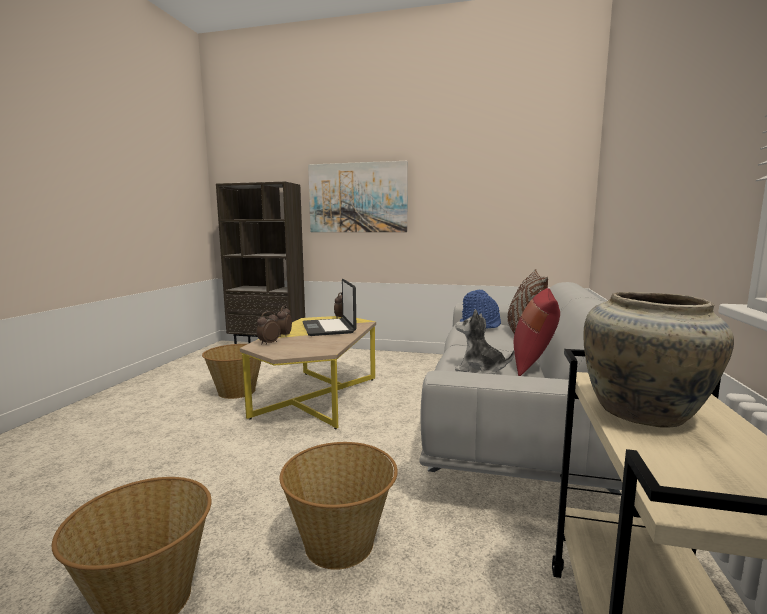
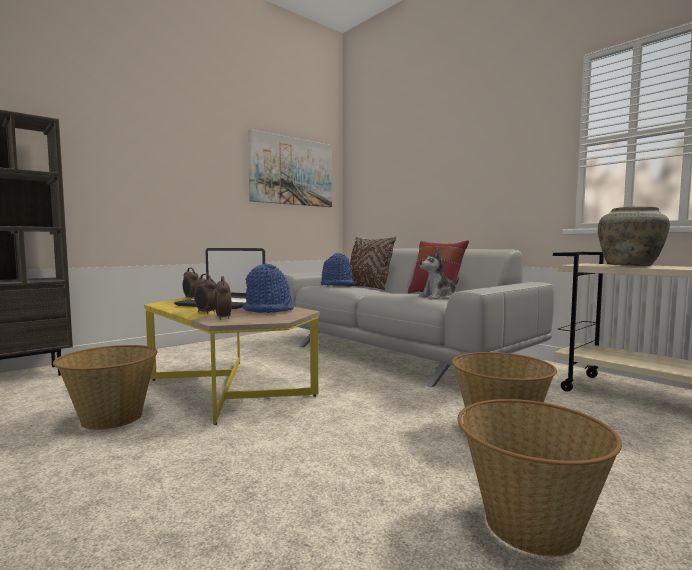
camera: 55 degrees left, 5 degrees down
(318, 343) = (269, 310): none -> blue hat
(357, 198) = (139, 161): picture -> picture (292, 171)

